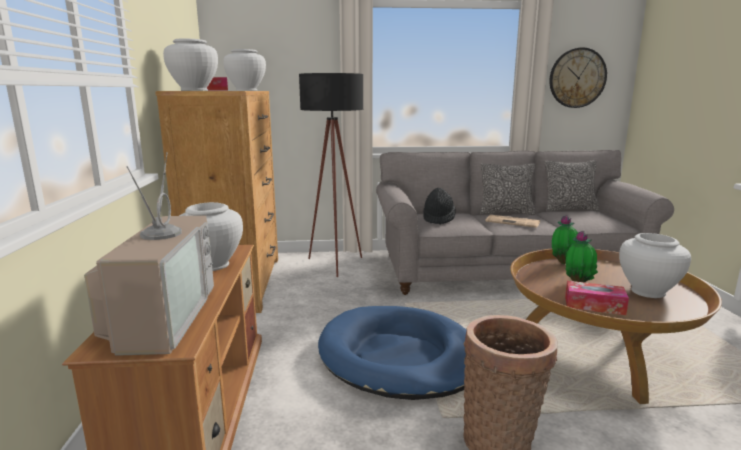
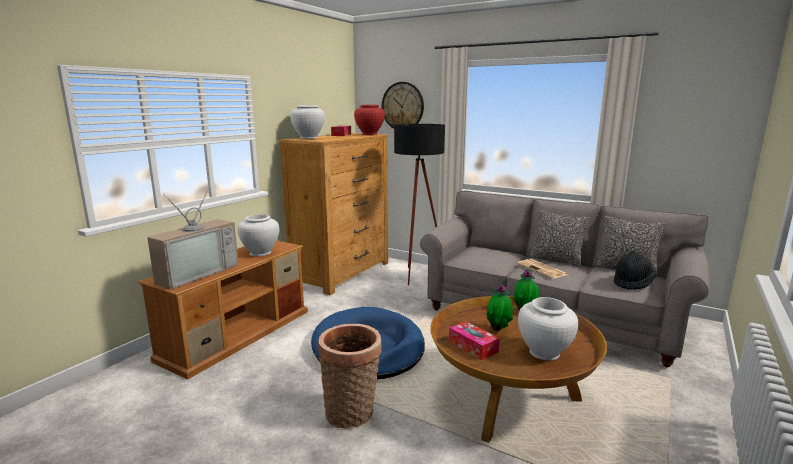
camera: 35 degrees right, 0 degrees up
(246, 90) = (369, 134): white vase -> red vase
(438, 219) = (478, 254): black hat -> black hat (632, 283)
(577, 78) = (680, 131): wall clock -> wall clock (402, 106)

